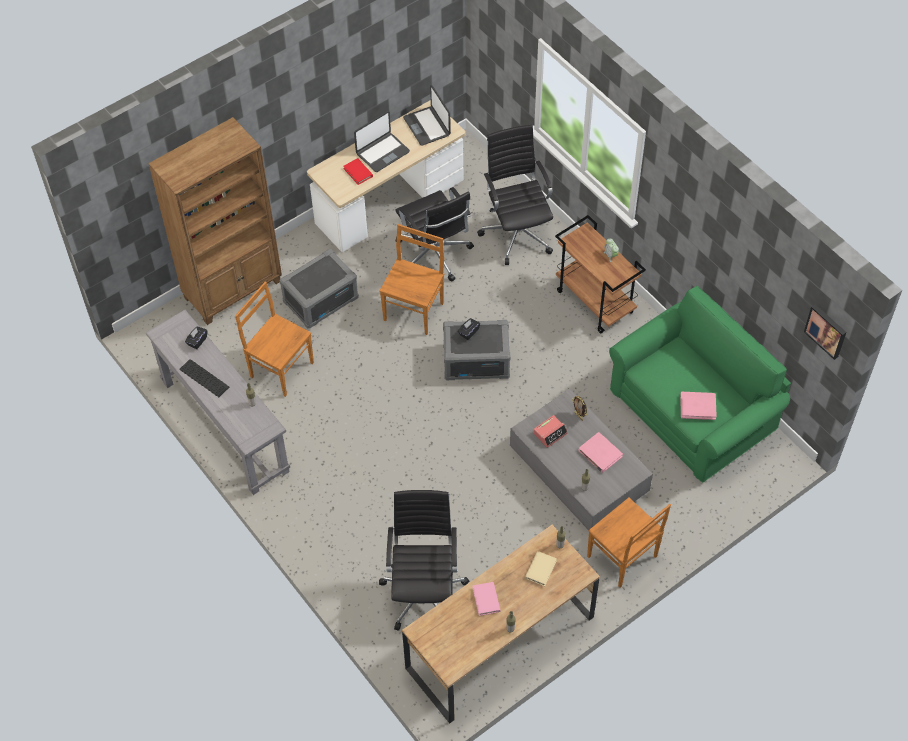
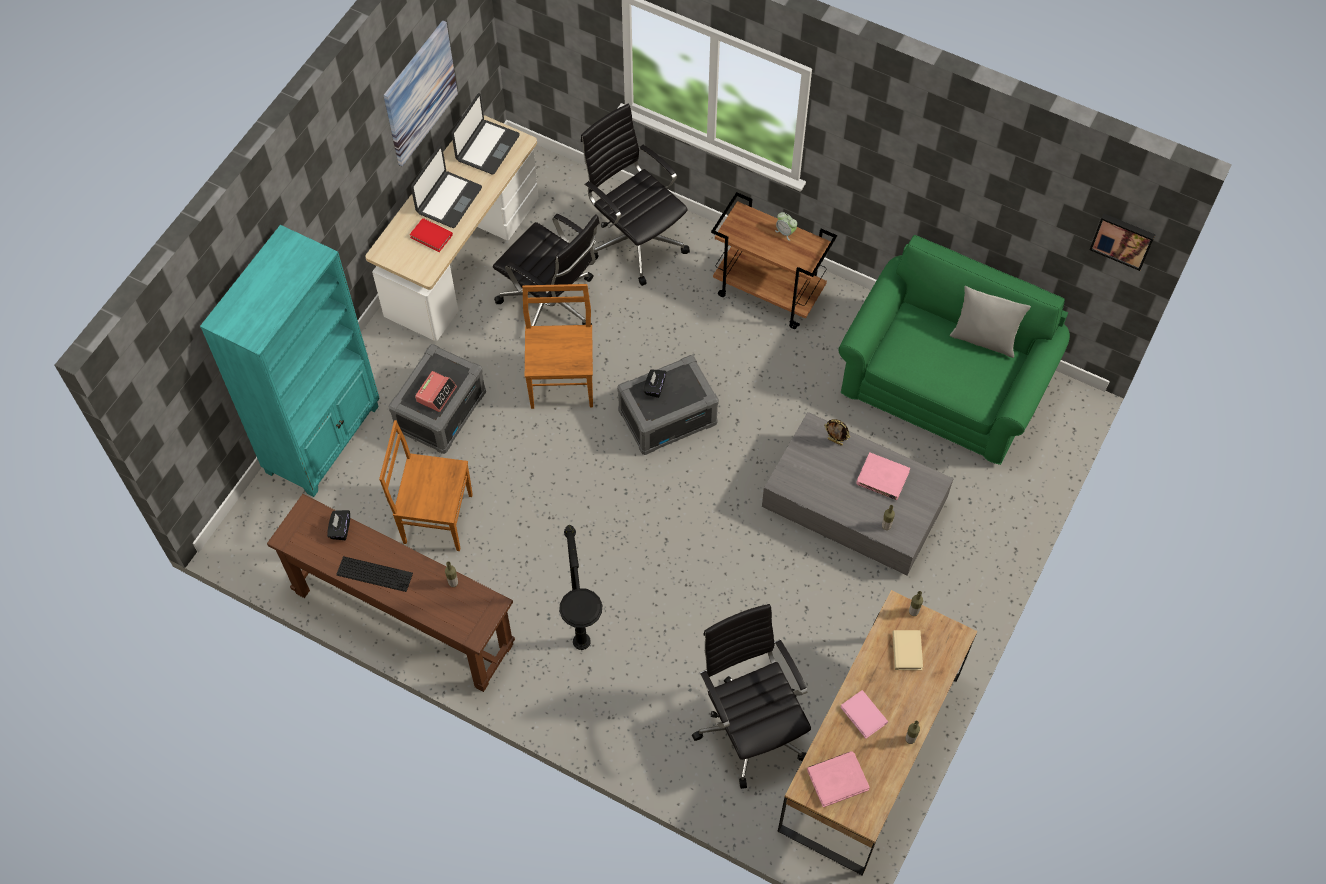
camera: 25 degrees left, 5 degrees up
(225, 426) = (403, 618): grey console table -> brown console table
(233, 289) = (324, 439): brown bookcase -> turquoise bookcase
(323, 525) = (588, 694): none -> black floor lamp
(382, 67) = (419, 93): none -> picture
(427, 126) = (487, 147): laptop -> laptop turned 105 degrees counterclockwise
(550, 433) = (813, 475): alarm clock -> alarm clock (436, 394)
(623, 558) = (956, 590): brown chair -> none
(698, 406) = (971, 379): pink book -> pink book (837, 779)
(723, 382) = (984, 339): none -> grey pillow

